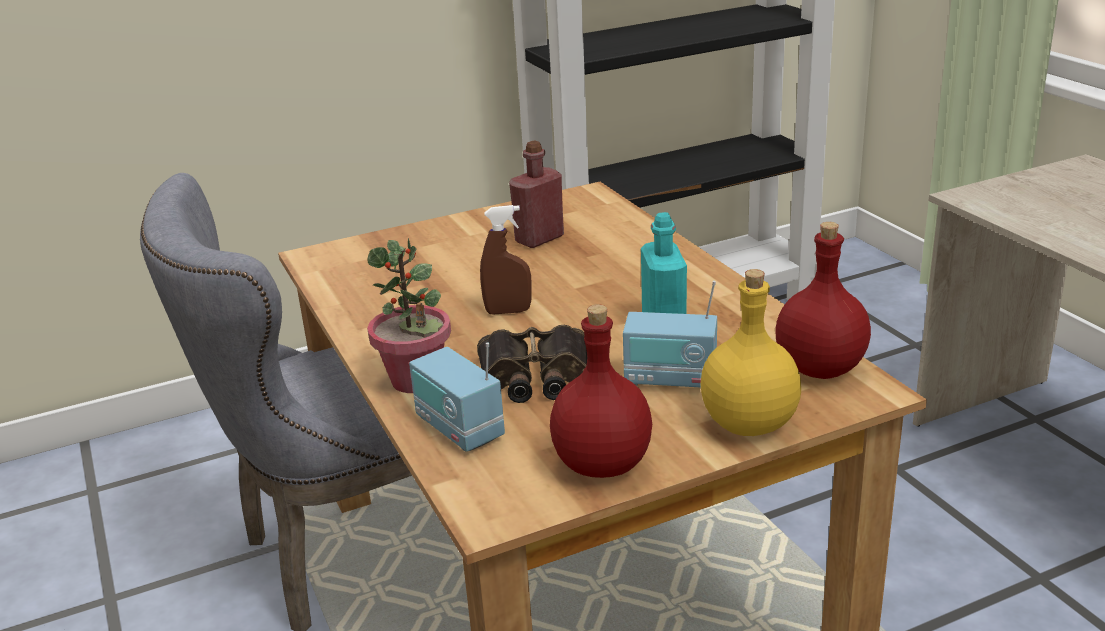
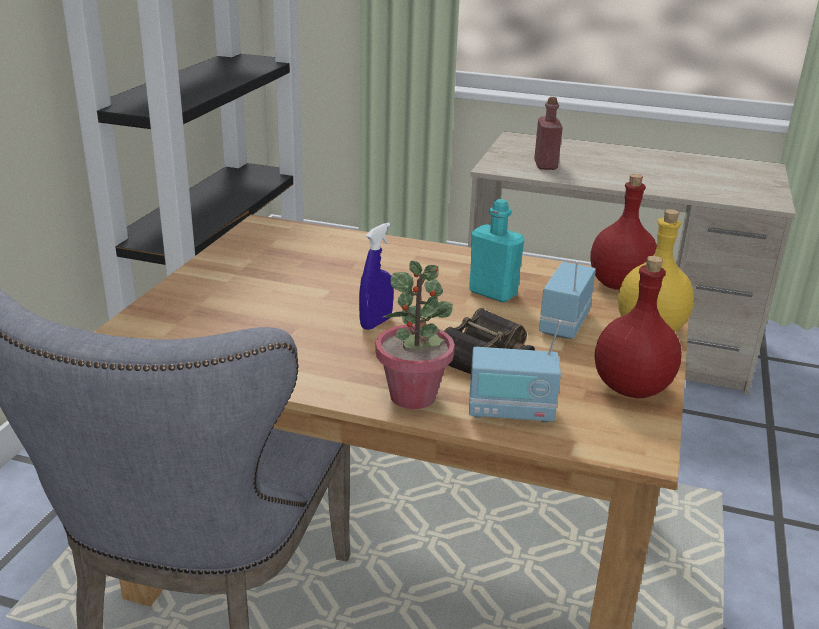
camera: 50 degrees left, 0 degrees up
(508, 311) = (376, 323): brown spray bottle -> blue spray bottle
(539, 239) = (291, 267): red bottle -> red bottle (545, 165)
(670, 380) = (563, 323): radio -> radio turned 150 degrees clockwise

